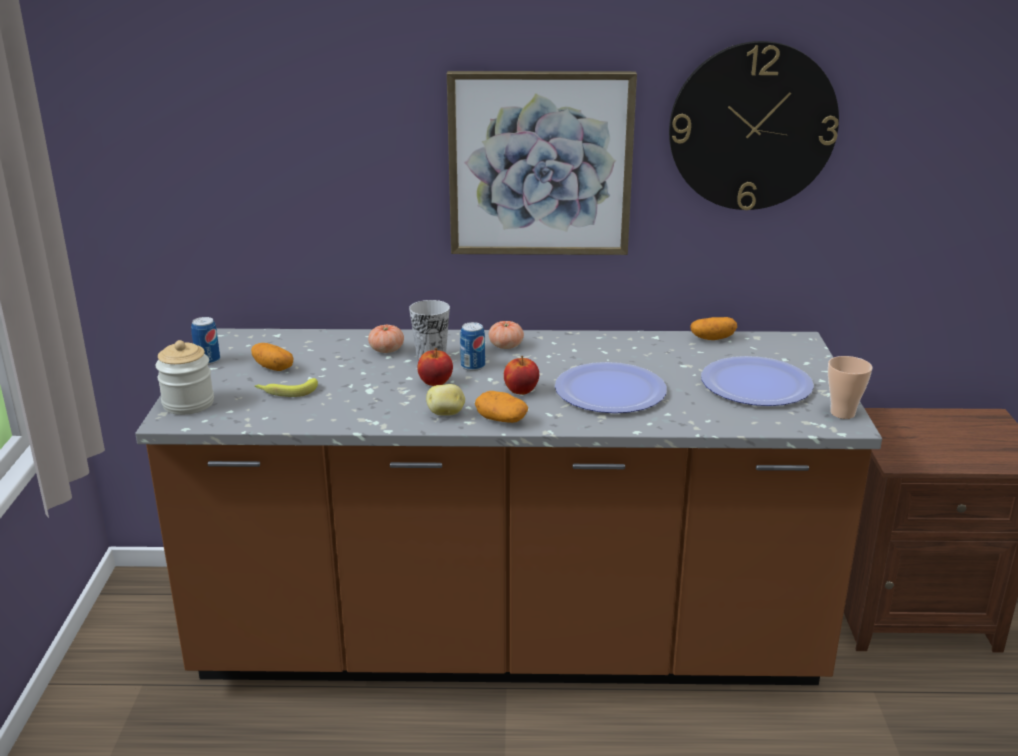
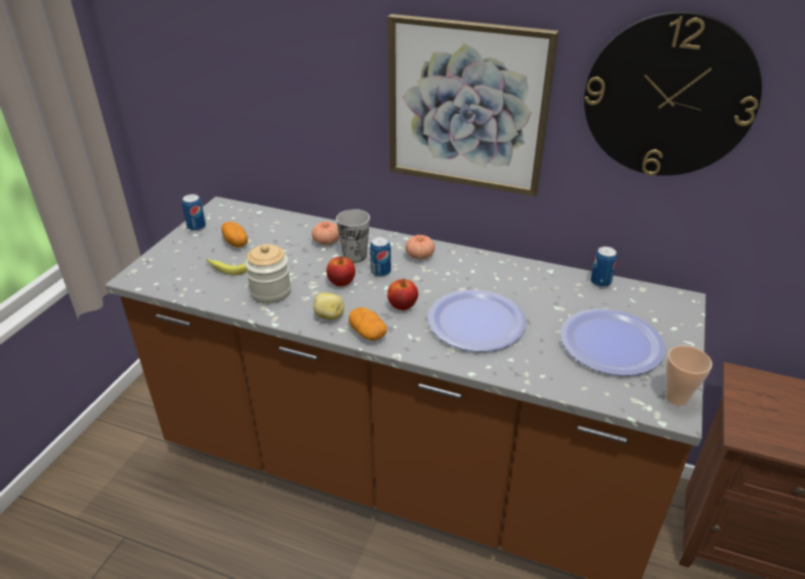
camera: 20 degrees right, 10 degrees up
(188, 404) = (156, 265): jar -> jar (271, 292)
(712, 338) = (600, 282): potato -> can

